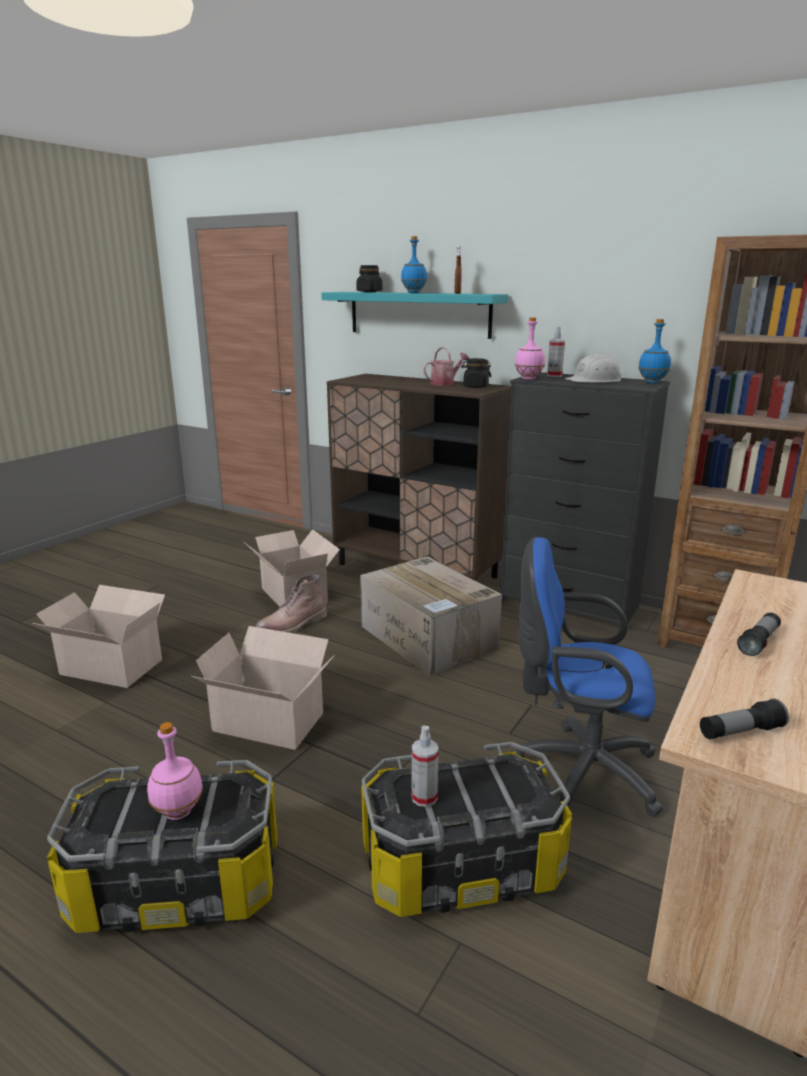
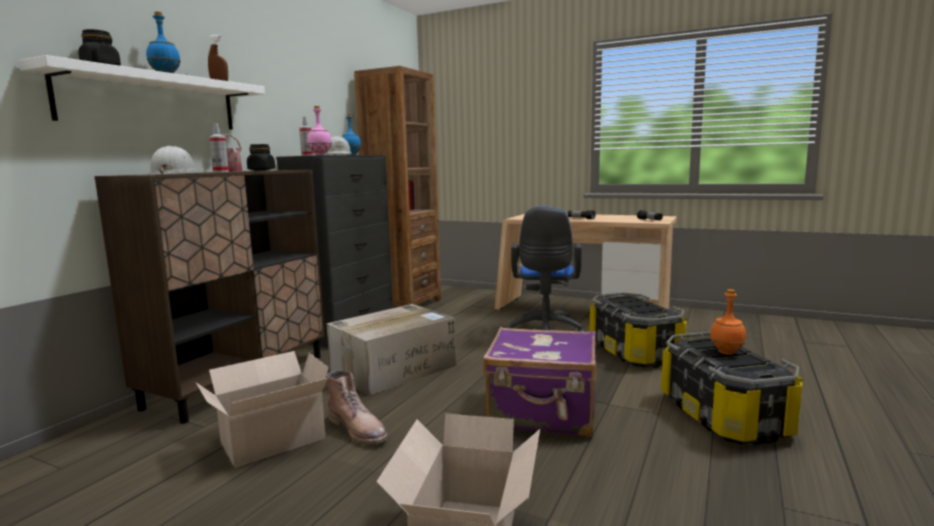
camera: 95 degrees left, 10 degrees down
(178, 811) = (726, 352): pink bottle -> orange bottle
(271, 723) = (543, 414): cardboard box -> purple suitcase
(384, 379) = (174, 173): none -> white hard hat
(418, 314) = (152, 101): turquoise shelf -> white shelf
(424, 797) = (649, 311): spray bottle -> spray bottle (220, 172)

